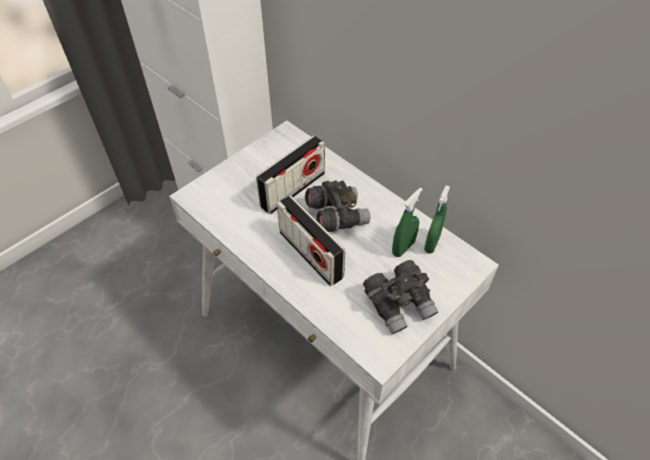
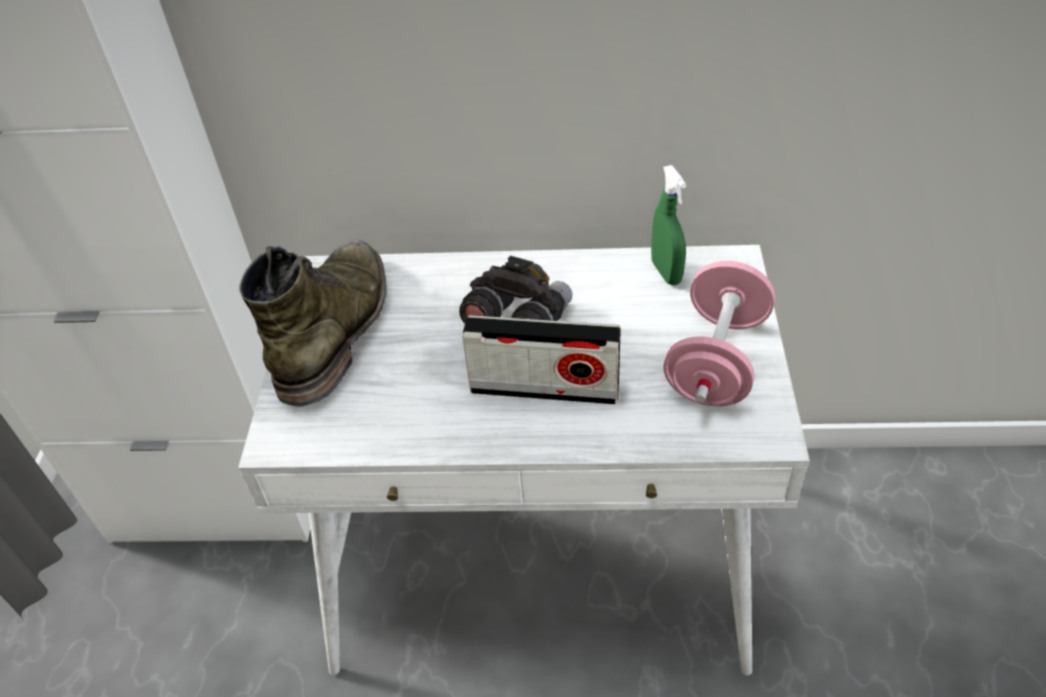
camera: 40 degrees left, 5 degrees down
(263, 164) = (336, 329): none -> green boot
(293, 190) = (420, 331): radio -> none
(399, 304) = (716, 361): grey binoculars -> pink dumbbell
(403, 248) = (642, 300): green spray bottle -> none

